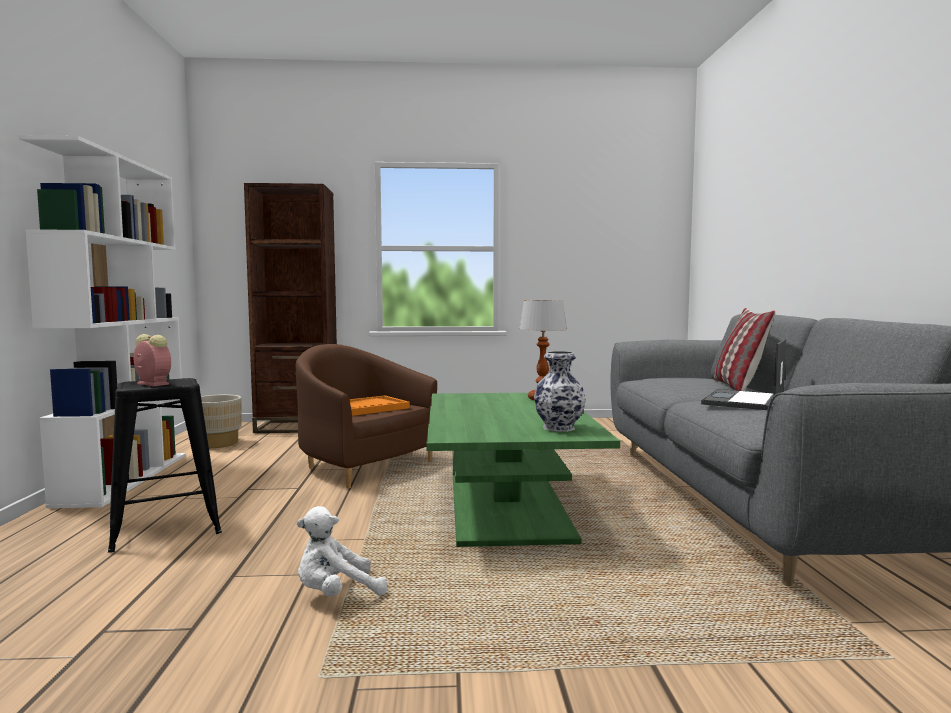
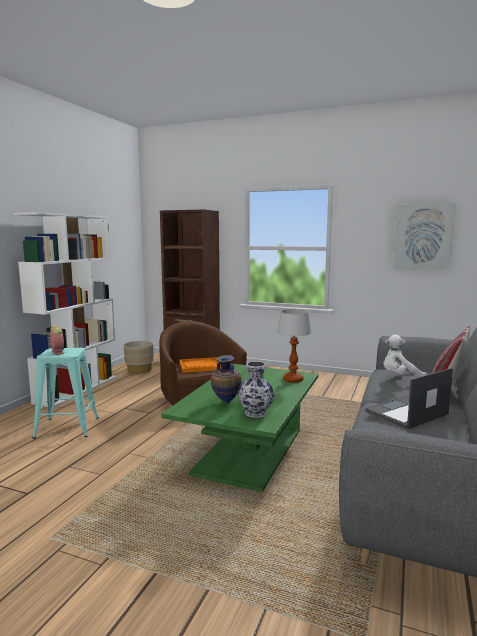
camera: 25 degrees right, 5 degrees up
(165, 528) = (67, 427): black stool -> turquoise stool
(336, 594) = (101, 491): white plush toy -> white plush toy (400, 377)
(500, 424) = (225, 403): none -> vase
(611, 233) = (423, 237): none -> picture

